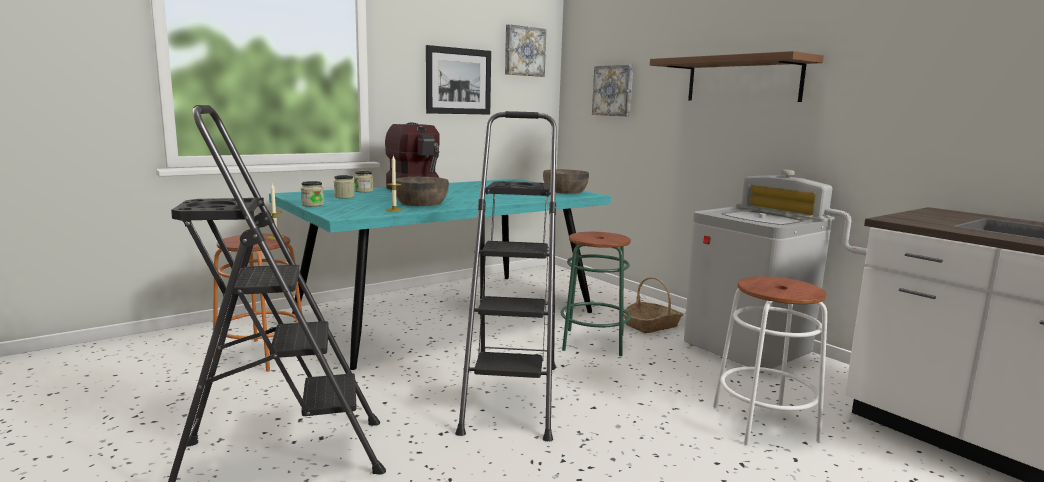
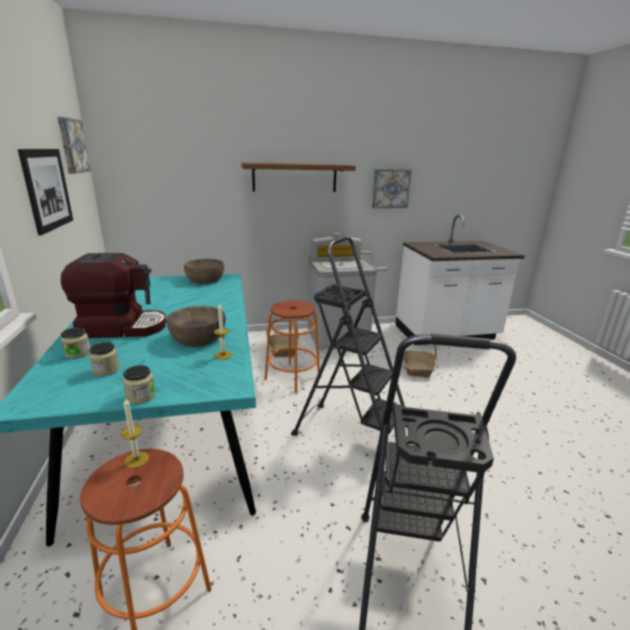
camera: 65 degrees left, 10 degrees up
(593, 342) = (292, 377): green stool -> orange stool
(613, 91) = (172, 183): picture -> picture (390, 188)
(764, 423) = (417, 368): white stool -> basket

